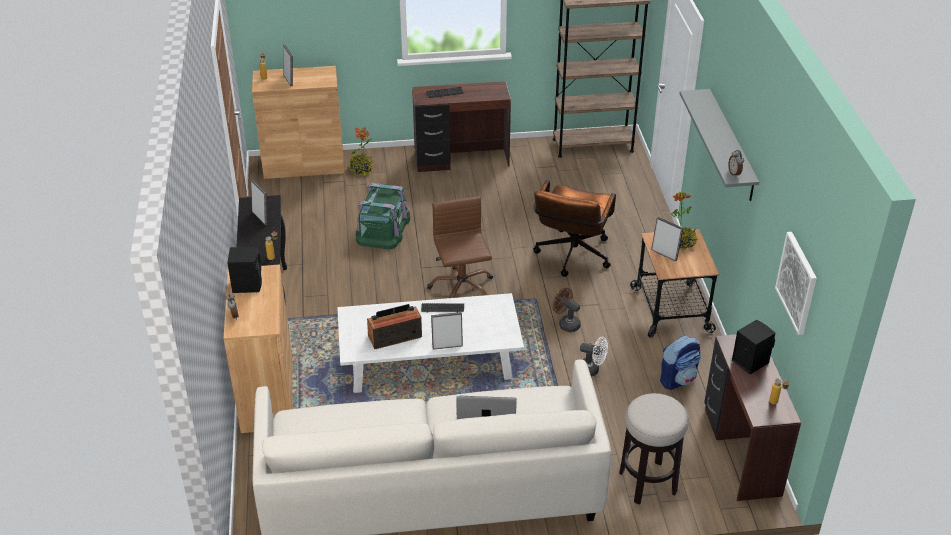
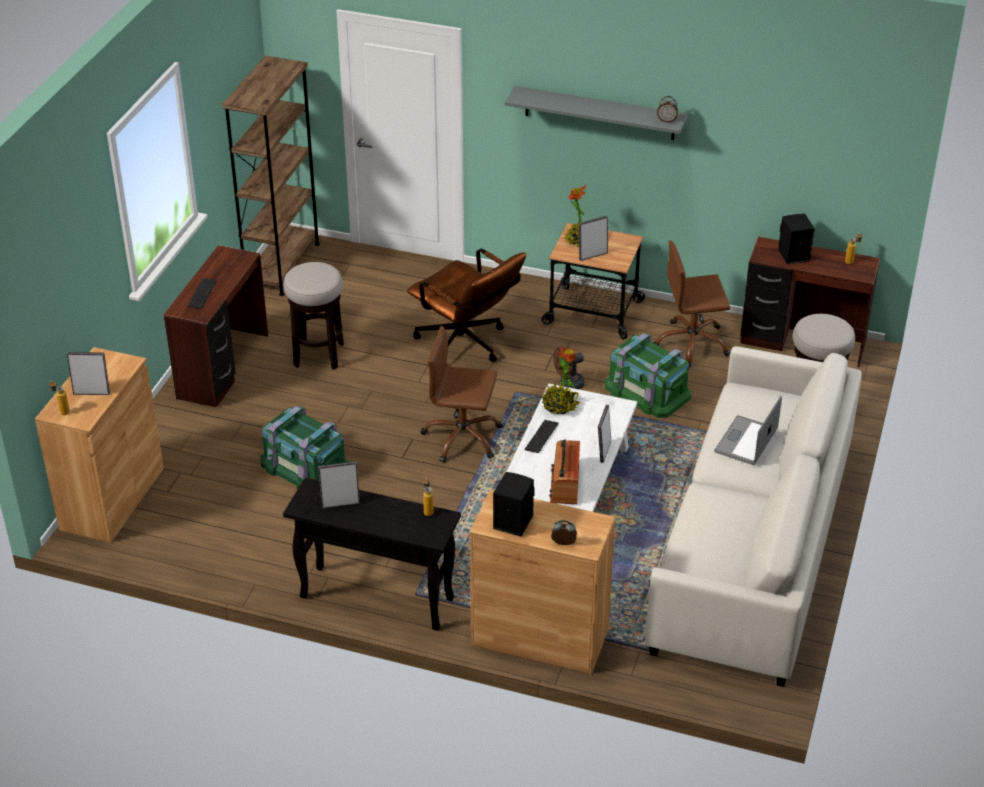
camera: 65 degrees left, 0 degrees up
(361, 170) = (169, 452): potted plant -> potted plant (559, 406)
(505, 194) = (318, 355): none -> stool
(591, 370) = (646, 391): white fan -> green storage box
(678, 379) = (691, 344): backpack -> brown office chair
(797, 282) = (813, 155): picture -> none

